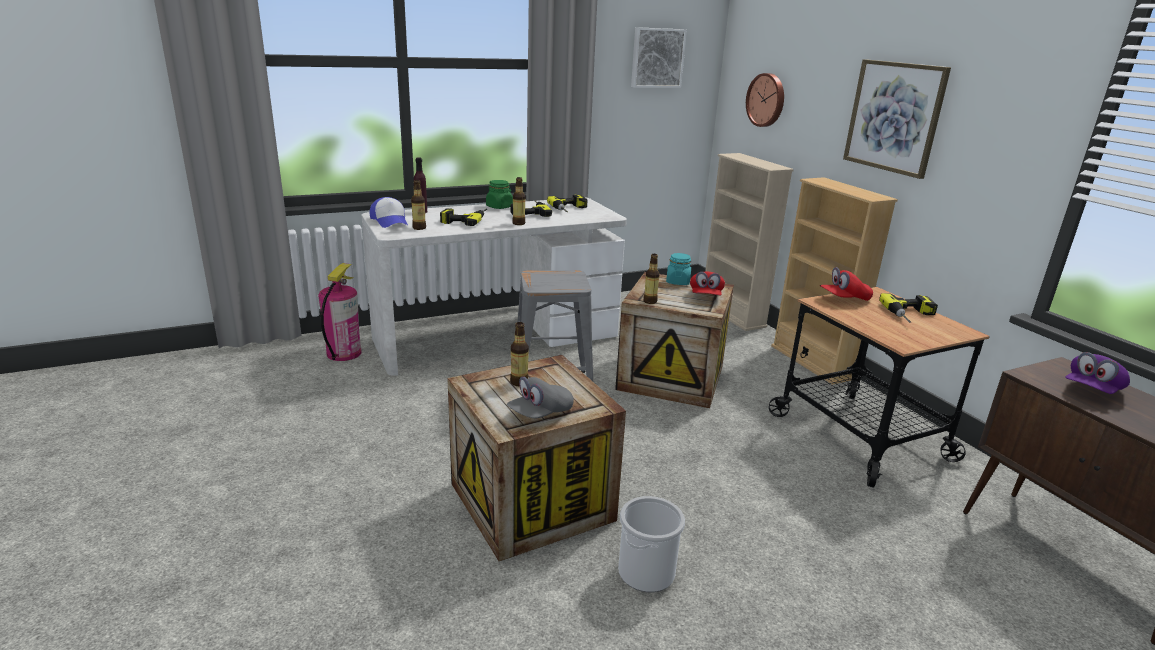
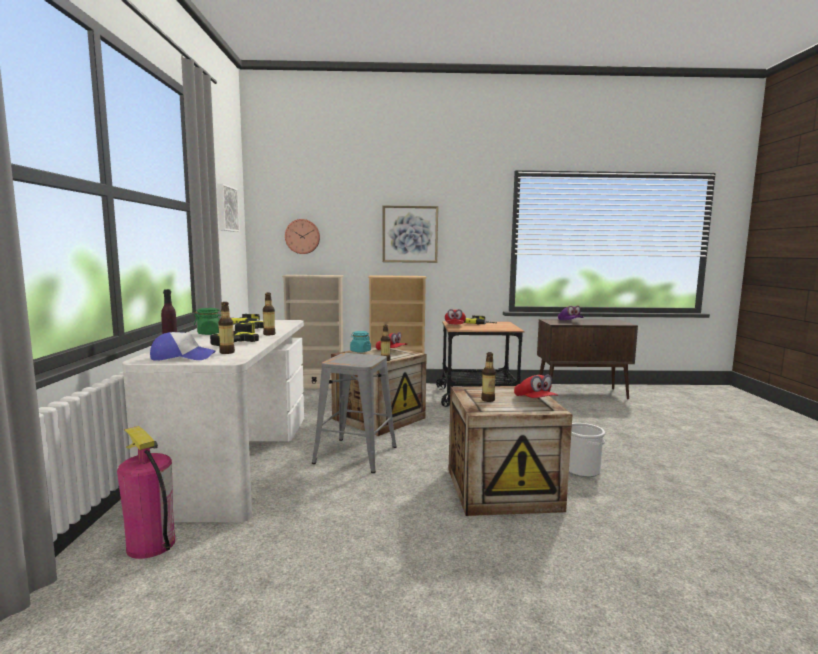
camera: 65 degrees left, 15 degrees down
(540, 413) = (535, 401): grey cap -> red cap

